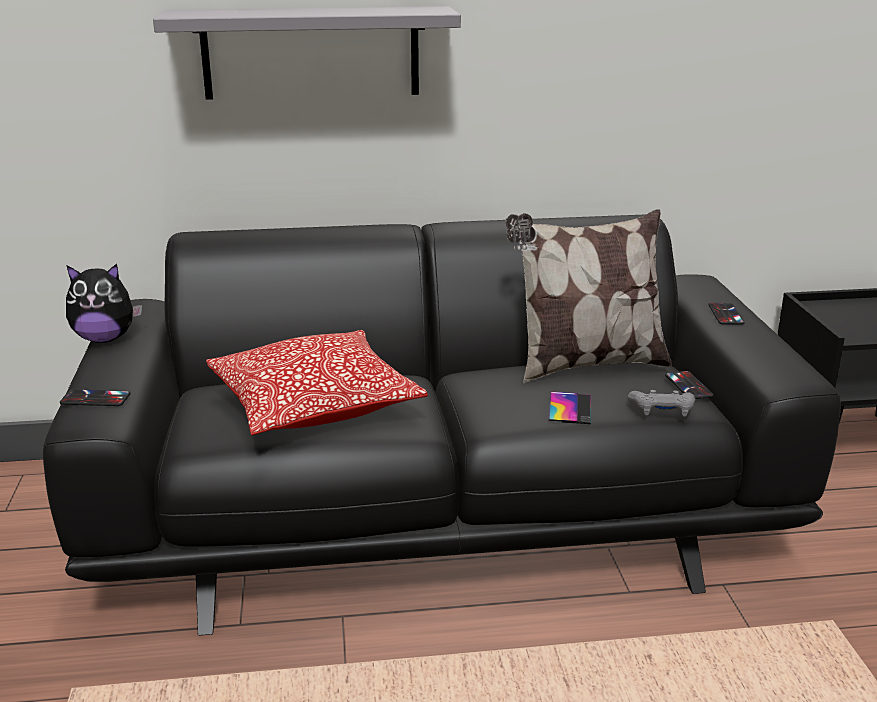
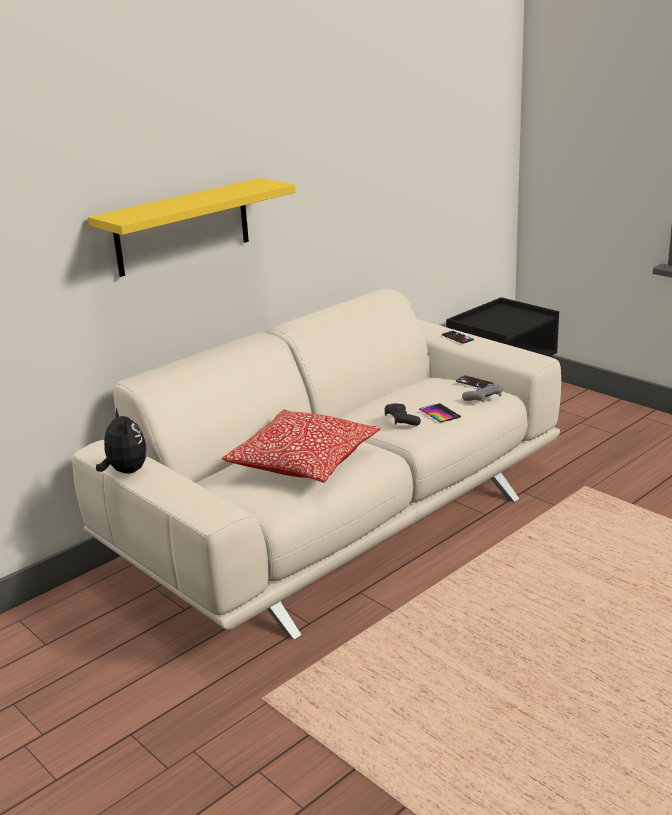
camera: 35 degrees left, 0 degrees up
(95, 399) = (196, 502): phone -> none
(105, 339) = (125, 471): plush toy -> plush toy turned 75 degrees counterclockwise
(311, 53) = (183, 227): grey shelf -> yellow shelf
(440, 515) = (342, 521): black sofa -> beige sofa
(508, 399) = (401, 420): none -> black game controller
(586, 364) = (407, 390): pillow -> none

